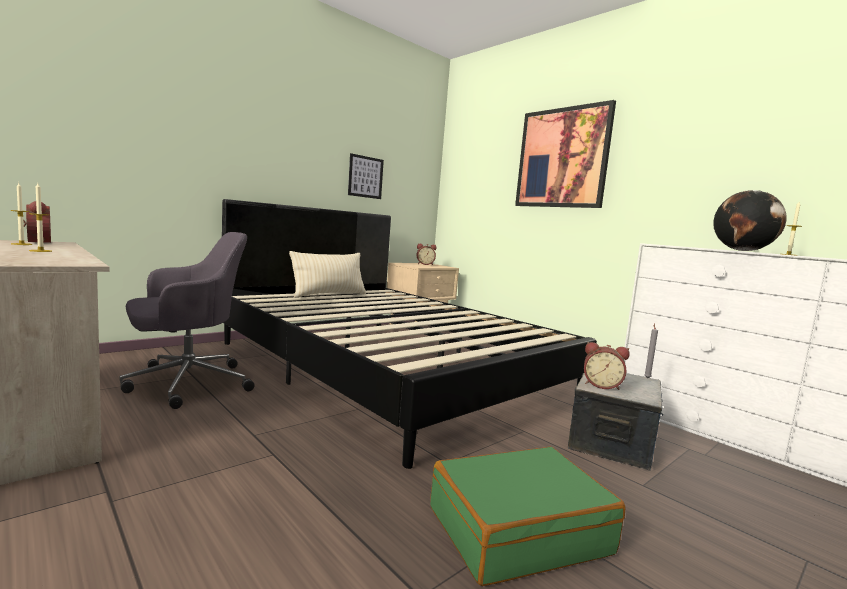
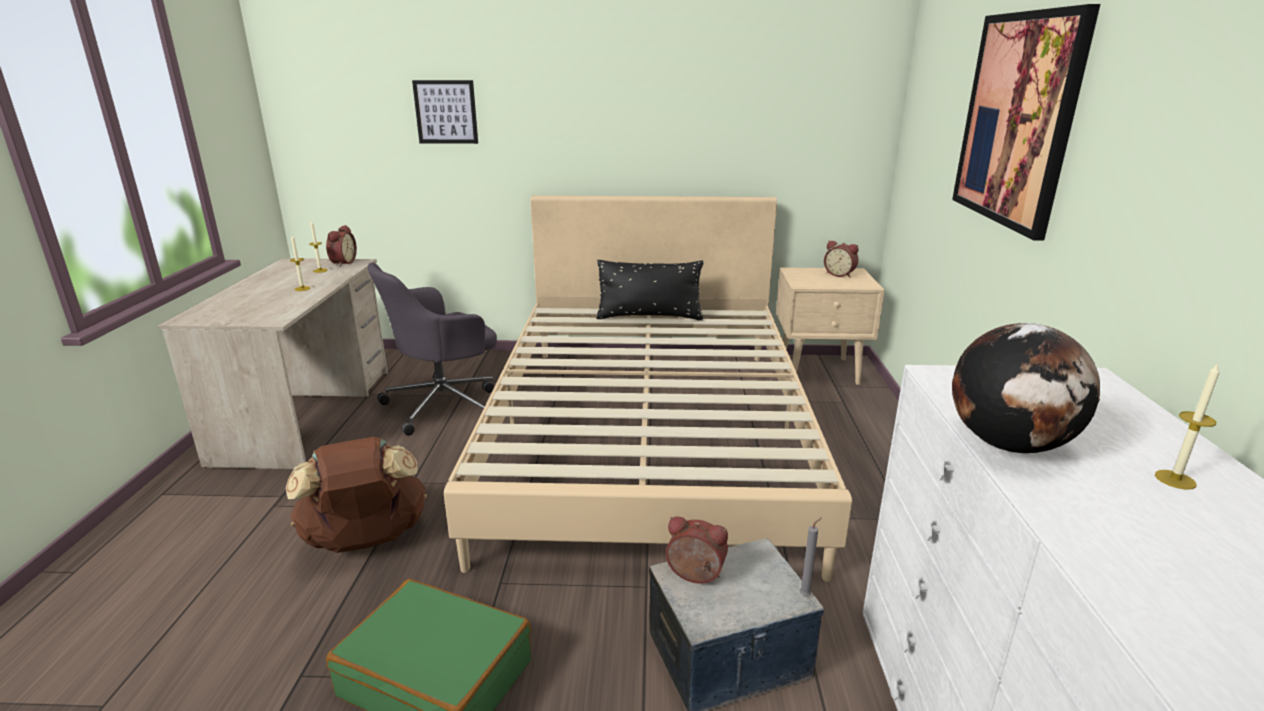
camera: 45 degrees right, 15 degrees up
(186, 383) = (445, 404): grey office chair -> grey office chair turned 135 degrees clockwise
(287, 483) = (366, 541): none -> brown backpack
(329, 295) = (649, 317): beige pillow -> black pillow
(365, 177) = (739, 140): picture -> picture (446, 112)
(387, 368) = (649, 436): black bed -> beige bed
(601, 385) = (694, 576): alarm clock -> alarm clock turned 135 degrees clockwise

